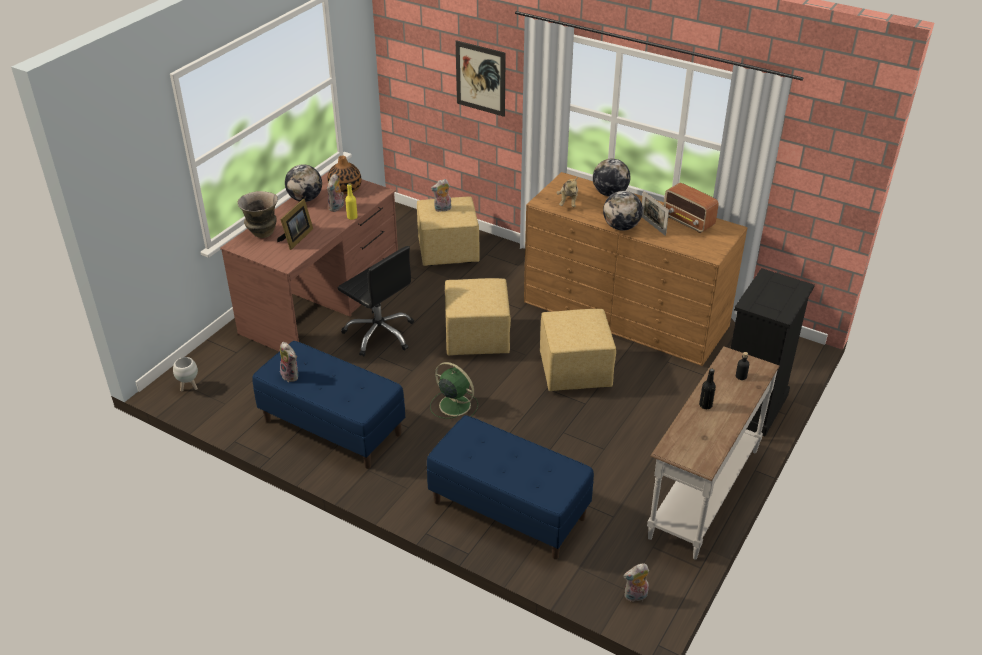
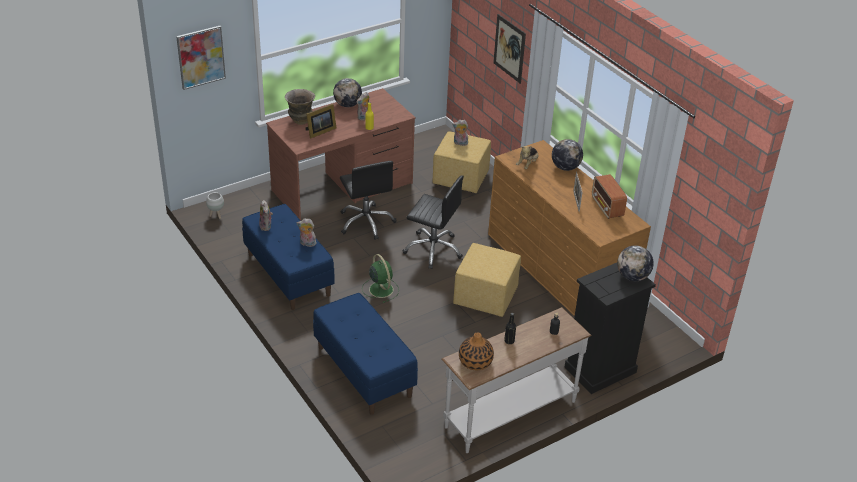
camera: 25 degrees right, 0 degrees up
(126, 180) = (201, 57): none -> picture
(345, 189) = (381, 105): vase -> vase (475, 362)
(478, 338) = (433, 249): yellow ottoman -> black office chair
(621, 227) = (551, 195): globe -> globe (632, 277)
(635, 596) = (405, 458): plush toy -> plush toy (307, 244)

